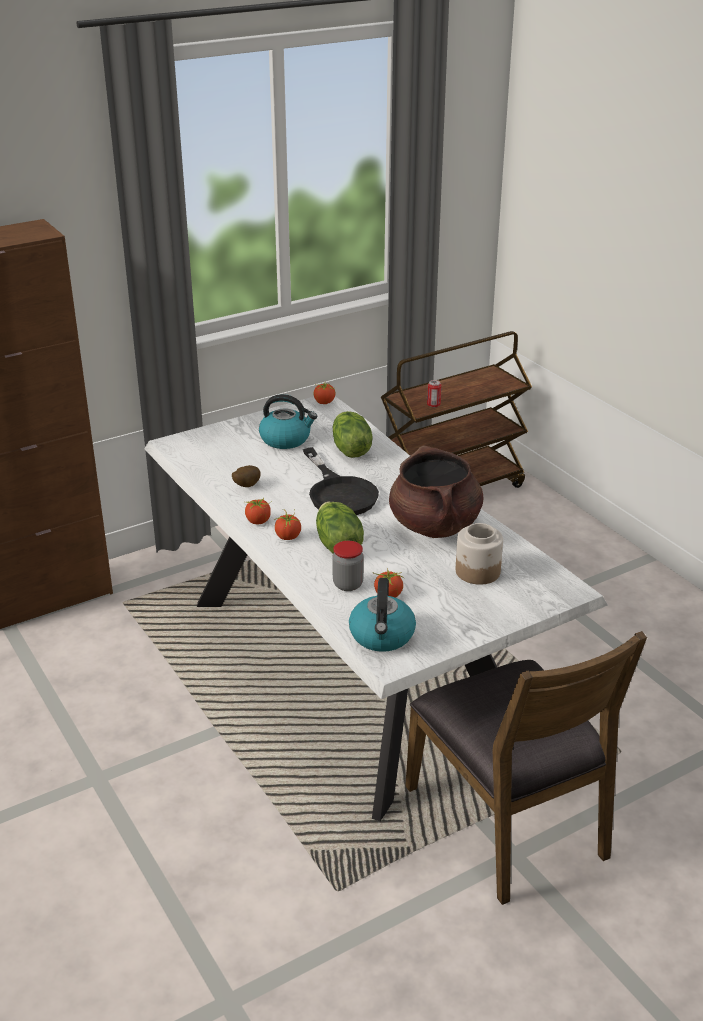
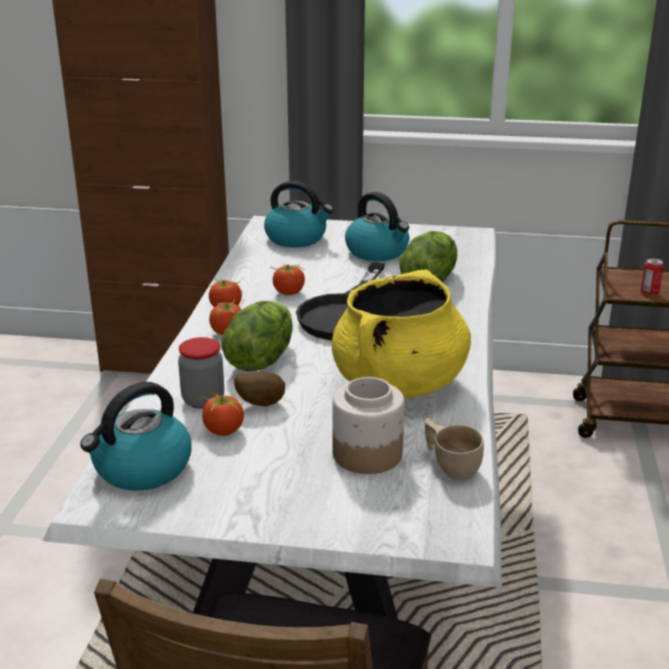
camera: 40 degrees right, 5 degrees down
(214, 449) = (297, 238): none -> kettle
(245, 486) = (269, 276): potato -> potato (260, 403)
(324, 402) = (472, 234): tomato -> tomato (288, 293)
(435, 526) = (399, 384): brown cooking pot -> yellow cooking pot
(522, 558) = (450, 465): none -> beige cup

